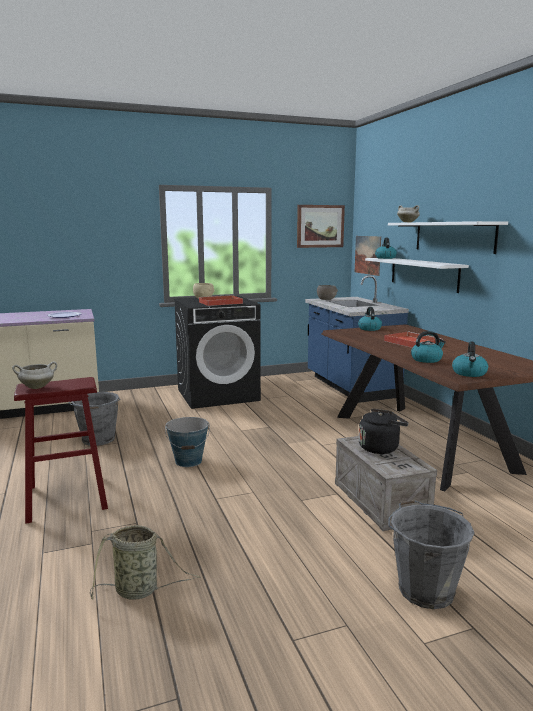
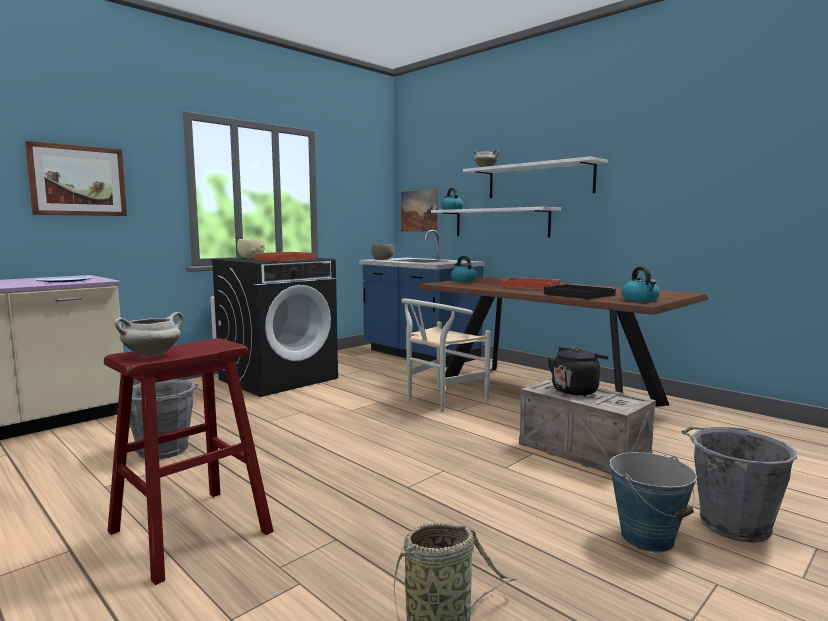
camera: 25 degrees left, 5 degrees down
(188, 461) = (323, 452): bucket -> bucket (647, 537)
(317, 434) = (440, 401): none -> white chair
(320, 226) = (364, 179): picture -> picture (78, 181)
(426, 359) = (577, 295): kettle -> black tray

